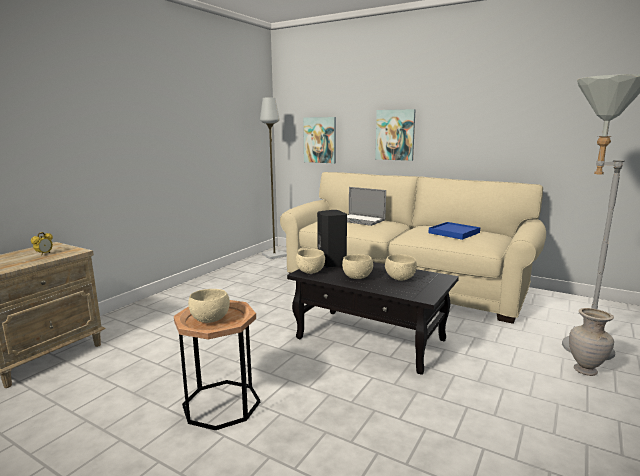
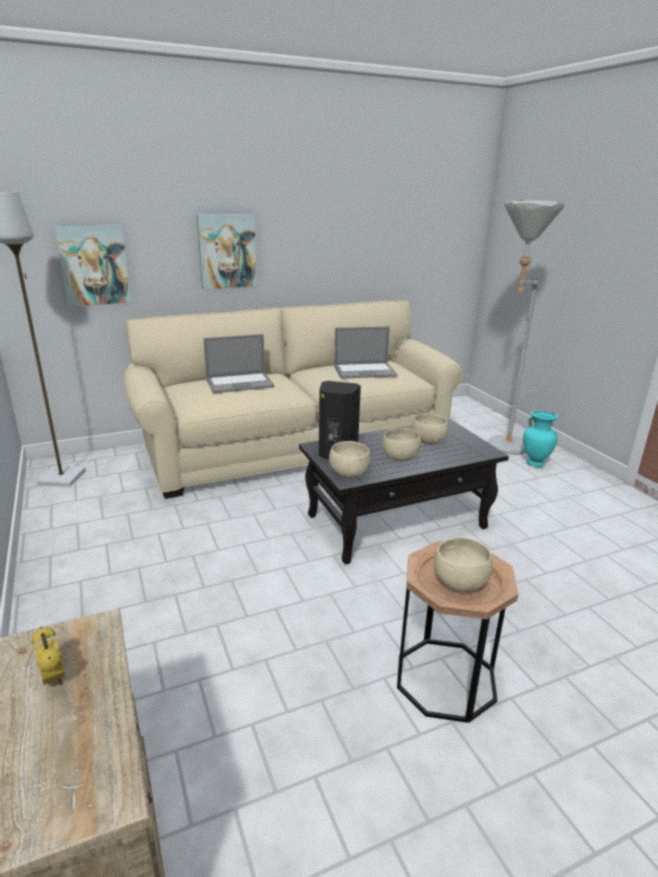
camera: 55 degrees left, 10 degrees up
(454, 233) = (364, 371): blue tray -> laptop
(586, 371) = (535, 463): beige vase -> turquoise vase

